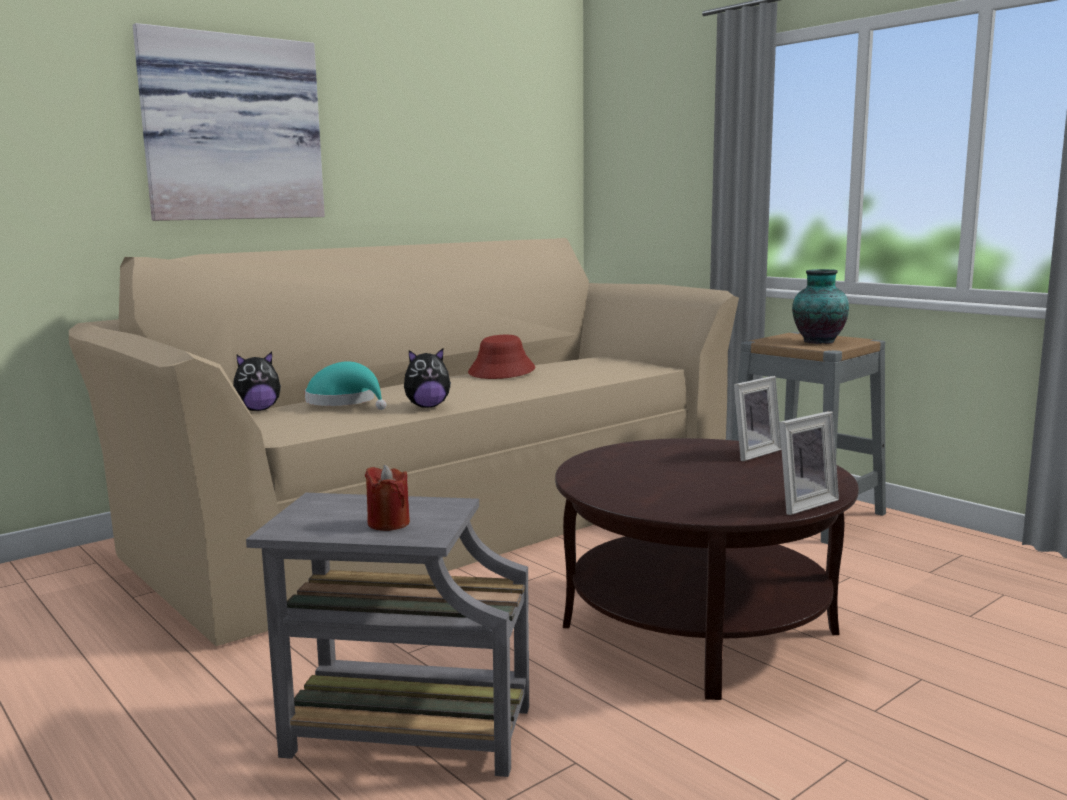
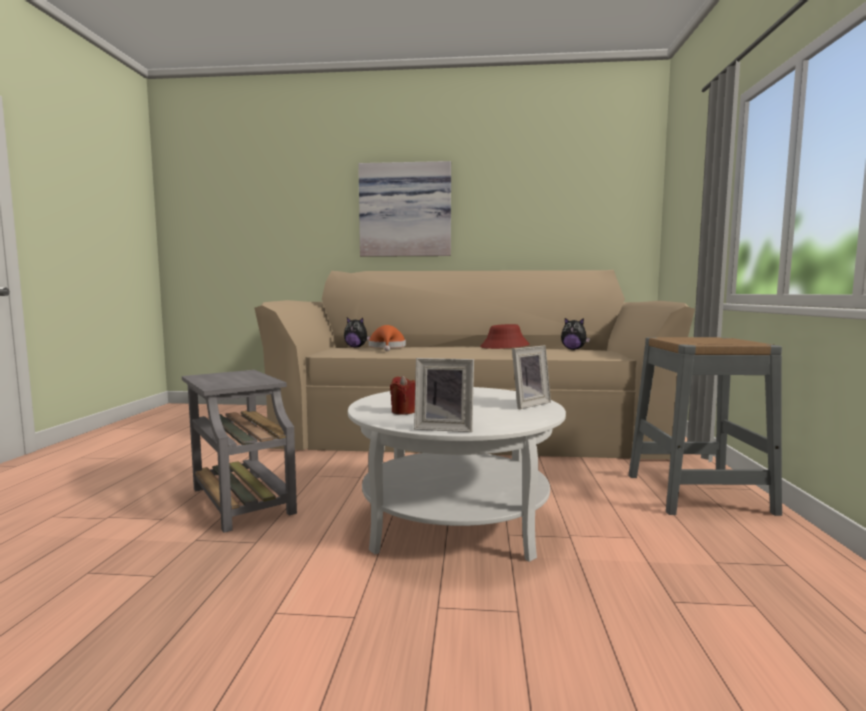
camera: 45 degrees right, 5 degrees down
(345, 402) = (387, 347): turquoise hat -> orange hat
(388, 523) = (226, 381): red candle -> red candle (403, 411)
(427, 406) = (412, 353): plush toy -> plush toy (573, 349)
(698, 628) = (455, 520): brown coffee table -> white coffee table
(751, 453) = (527, 404): picture frame -> picture frame turned 45 degrees counterclockwise
(817, 342) = (712, 342): vase -> none

